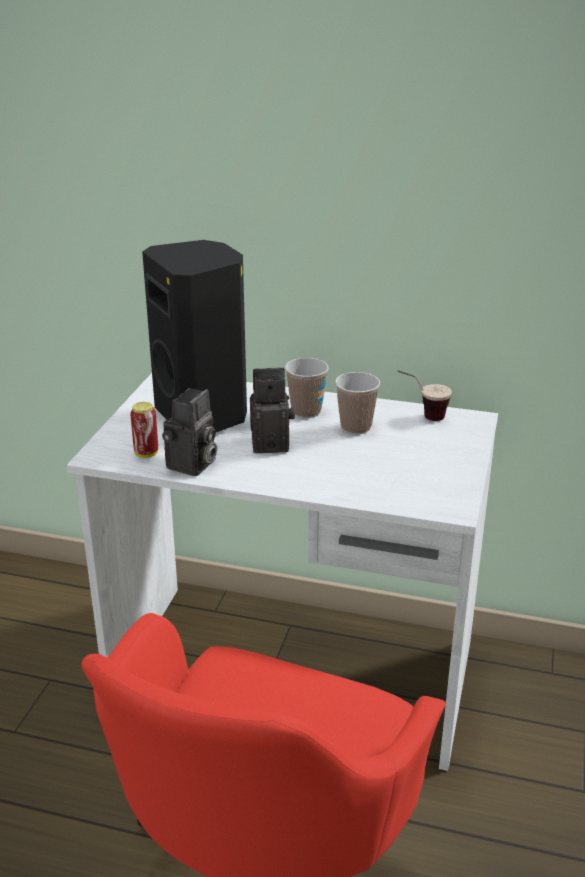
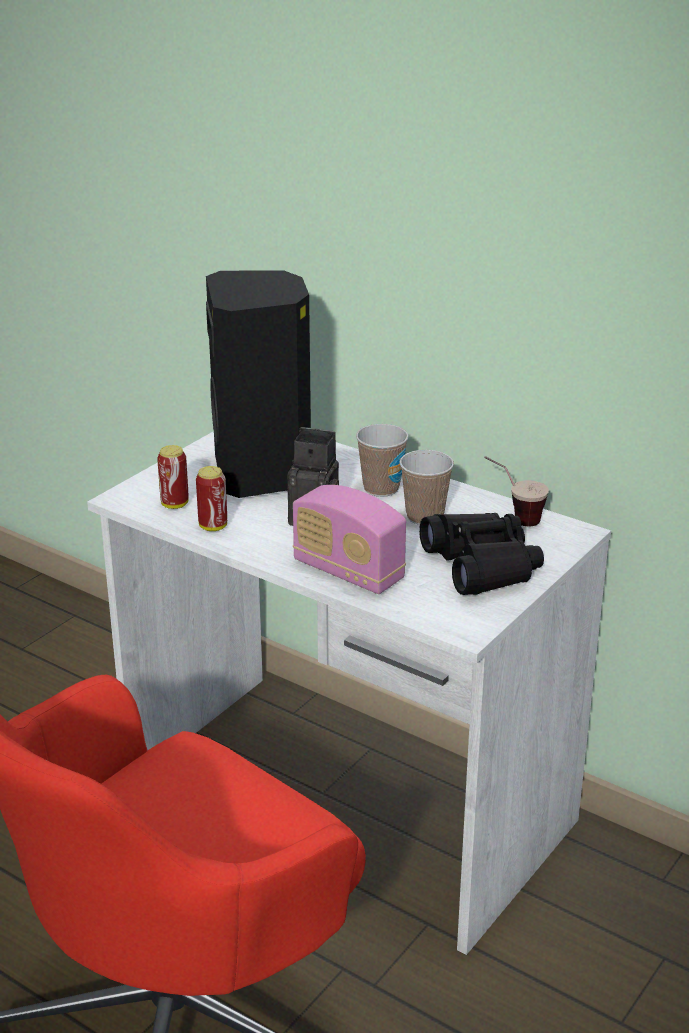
camera: 20 degrees right, 0 degrees up
(192, 466) = (213, 526): camera -> can
(329, 482) = (348, 572): none -> radio
(427, 457) = (482, 566): none -> black binoculars

